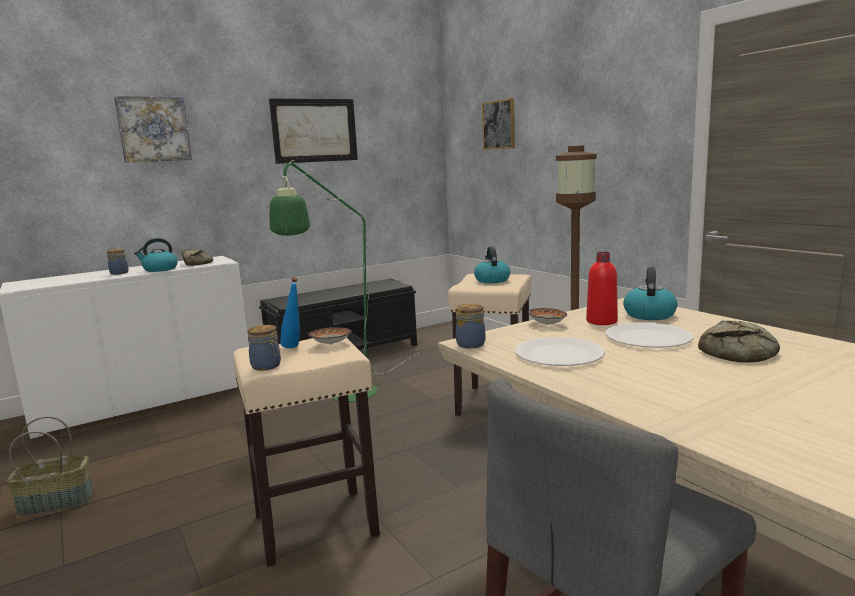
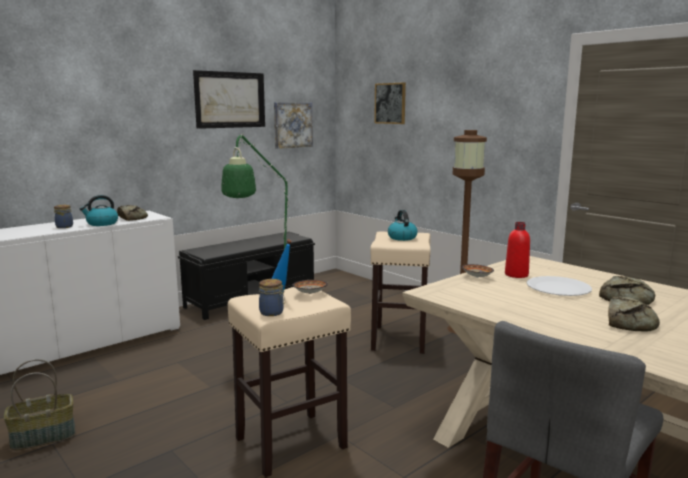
camera: 10 degrees left, 0 degrees up
(153, 129) = (92, 94): picture -> picture (292, 125)
(469, 344) = (429, 293): jar -> none
(558, 354) = (502, 301): white plate -> none
(649, 314) = (548, 269): kettle -> none
(725, 384) = (630, 322): none -> bread

